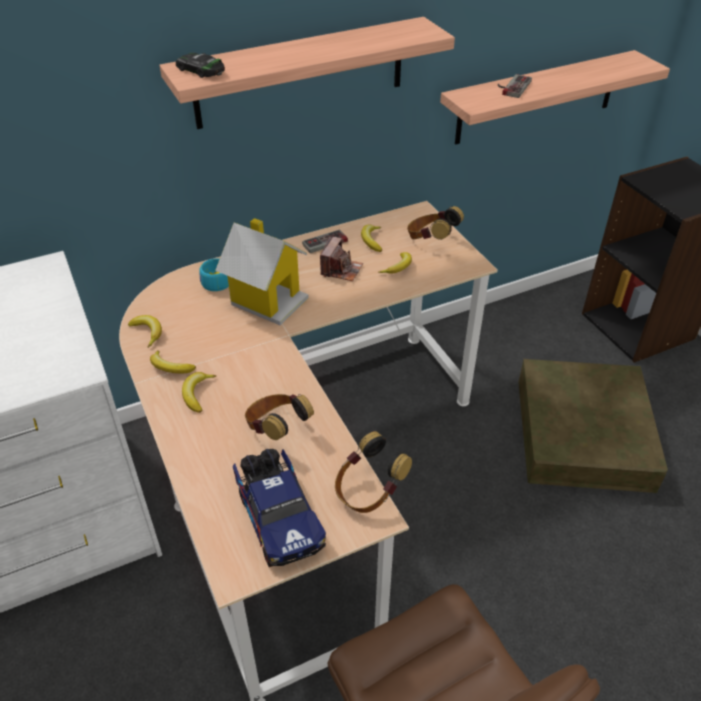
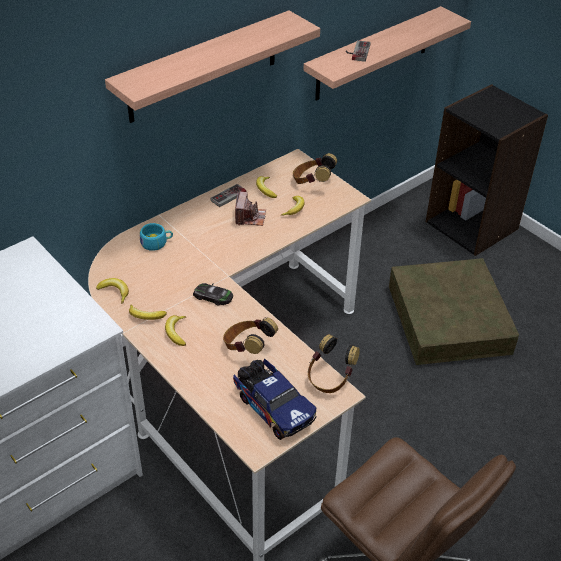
camera: 15 degrees left, 0 degrees up
(201, 70) = (141, 81): toy car -> toy car (213, 297)
(267, 299) = (200, 250): toy house -> none

